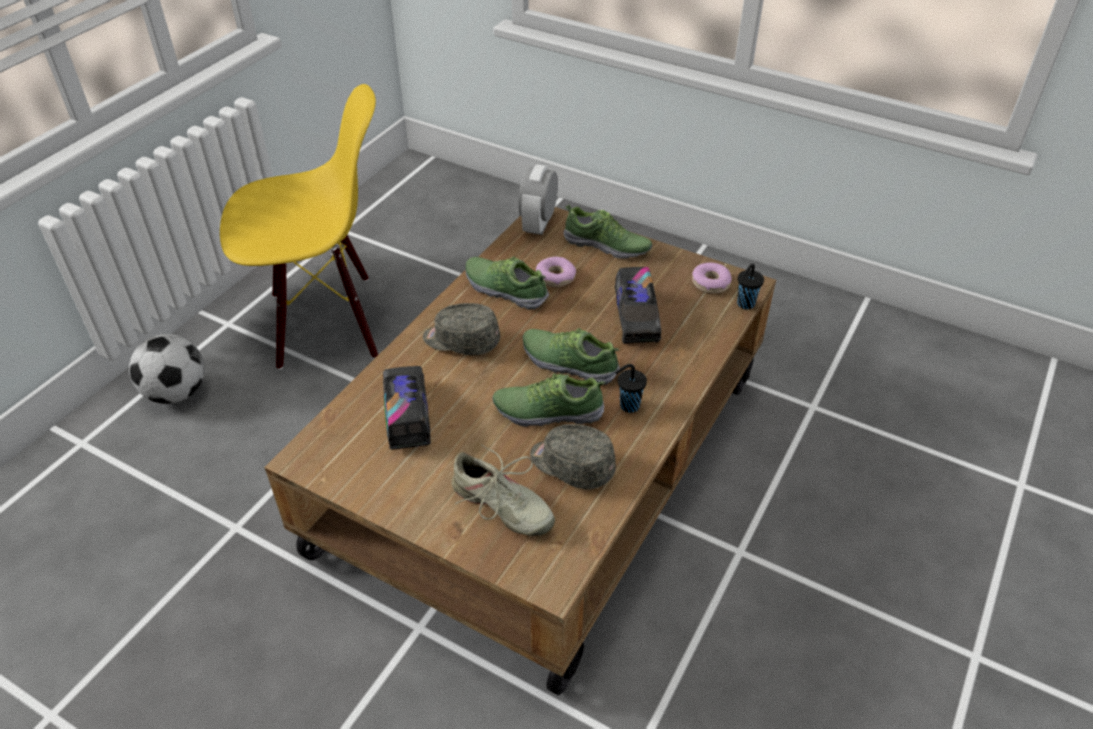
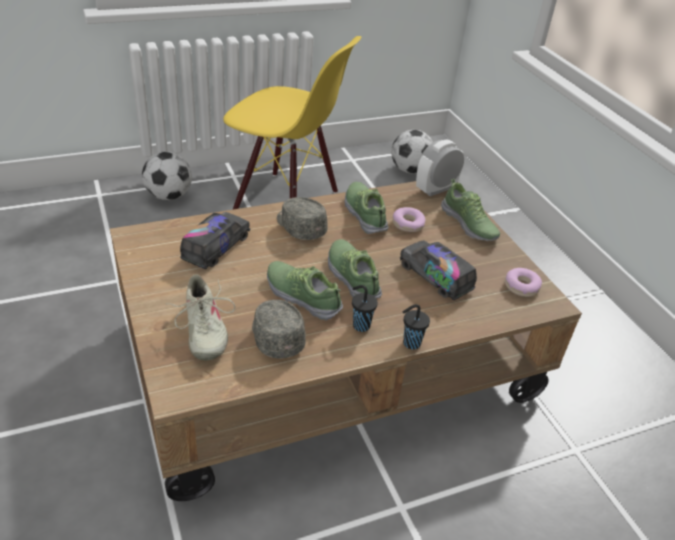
camera: 35 degrees right, 5 degrees down
(417, 211) = (410, 170): none -> football
(636, 318) = (435, 277): toy truck -> toy truck turned 105 degrees clockwise
(745, 304) = (533, 314): black cup -> black cup (410, 343)

